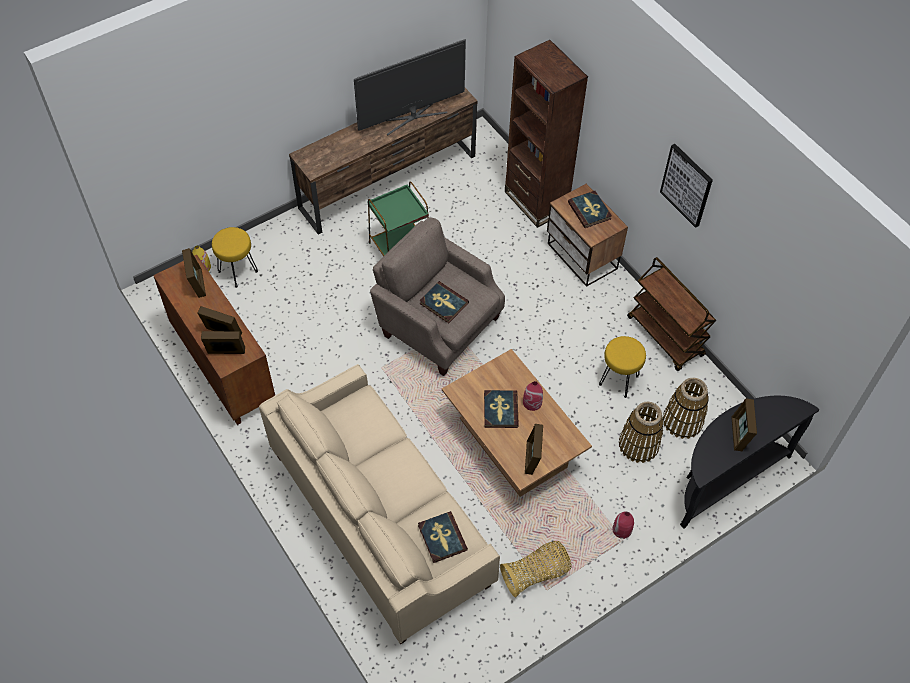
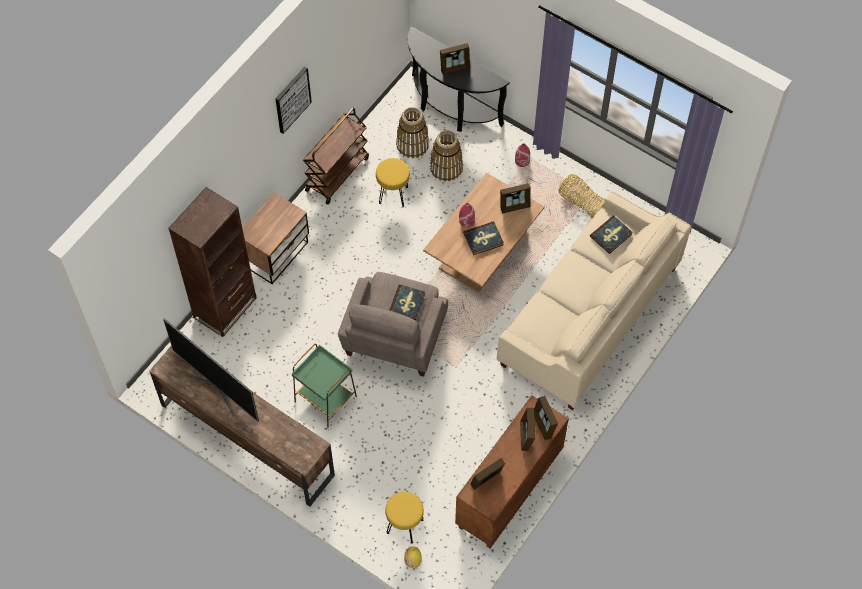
camera: 110 degrees left, 5 degrees up
(589, 210) = (267, 223): book -> none

